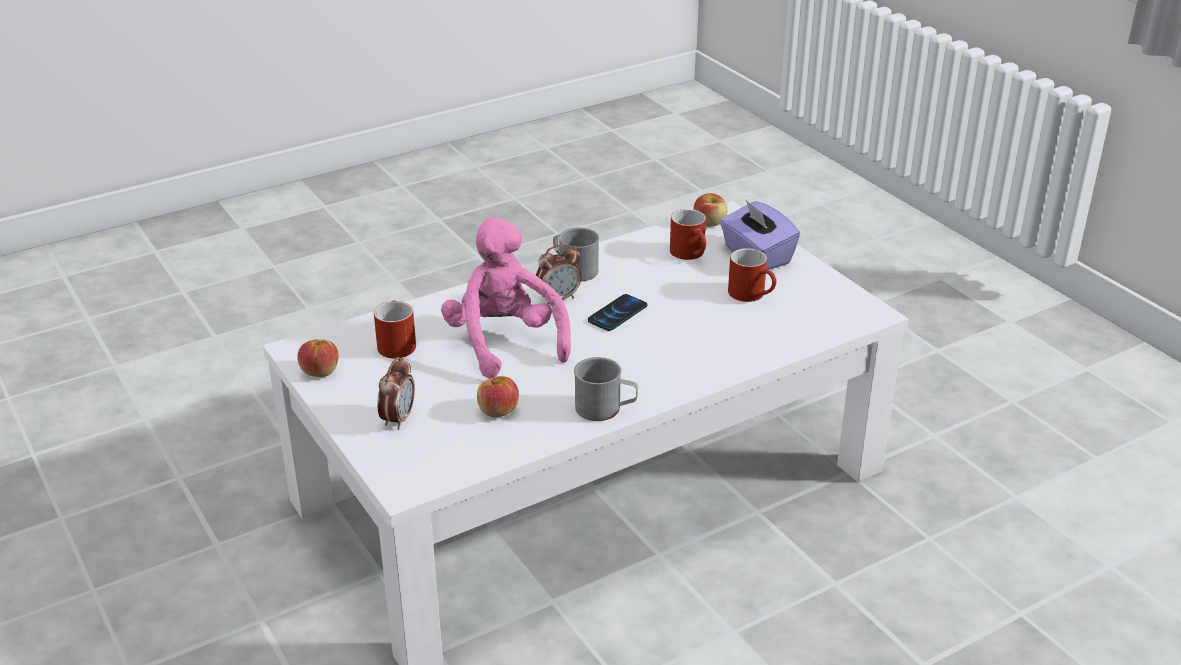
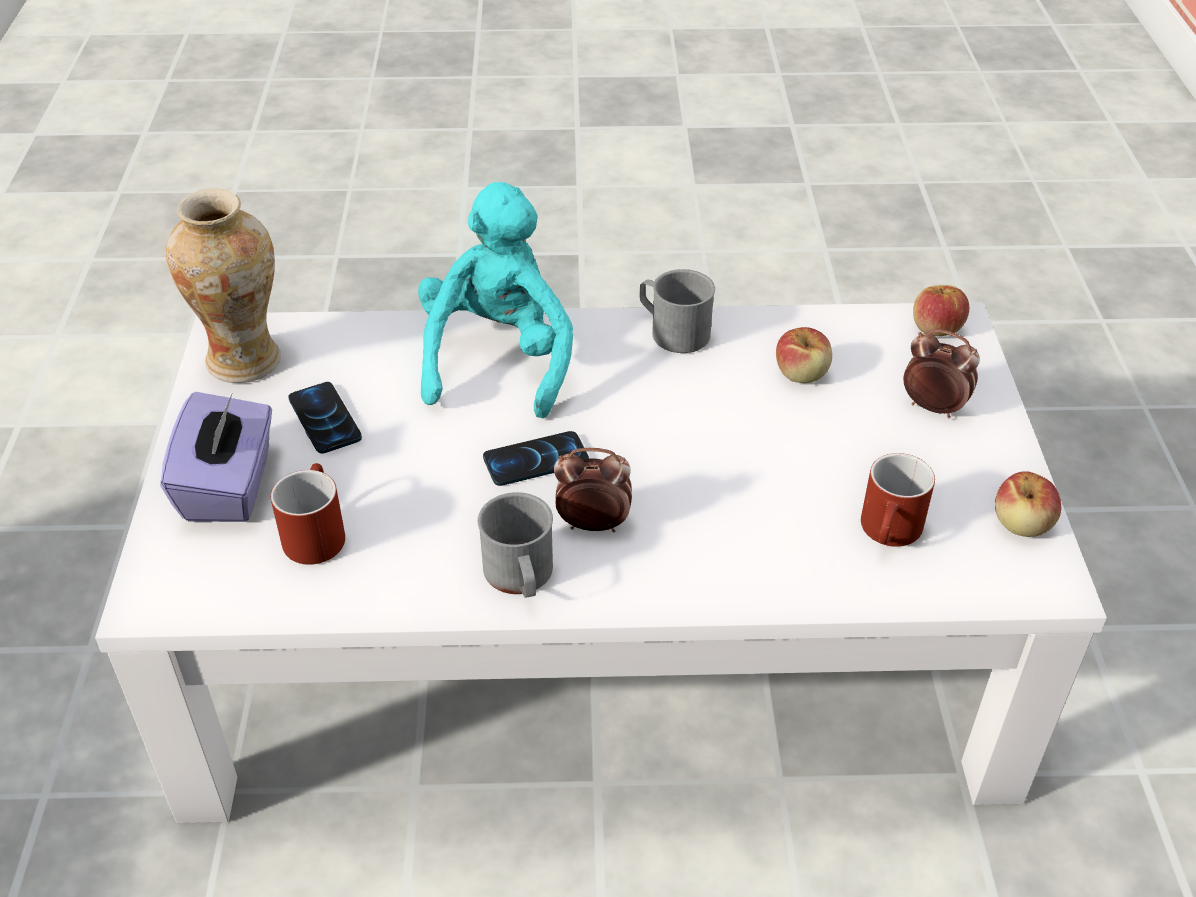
camera: 150 degrees left, 10 degrees up
(398, 419) = (932, 407): alarm clock -> alarm clock turned 75 degrees clockwise
(504, 343) = (729, 472): pink plush toy -> none
(696, 354) = (498, 360): none -> turquoise plush toy
(710, 222) = (201, 593): apple -> apple (936, 328)
(753, 294) = (325, 419): red mug -> phone
(838, 304) = (244, 361): none -> vase

